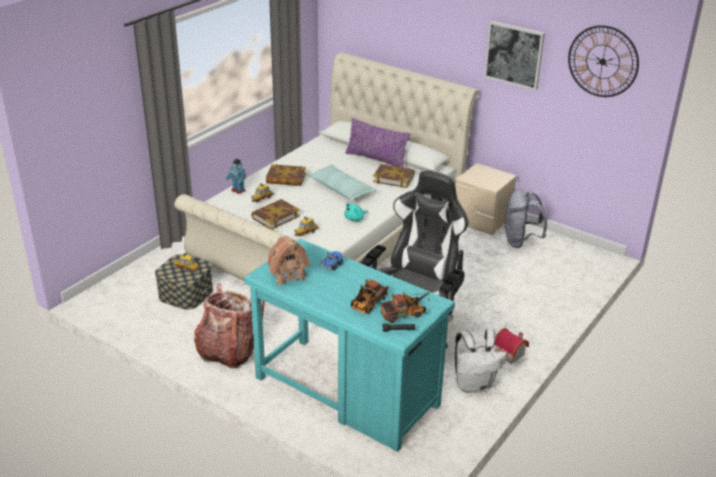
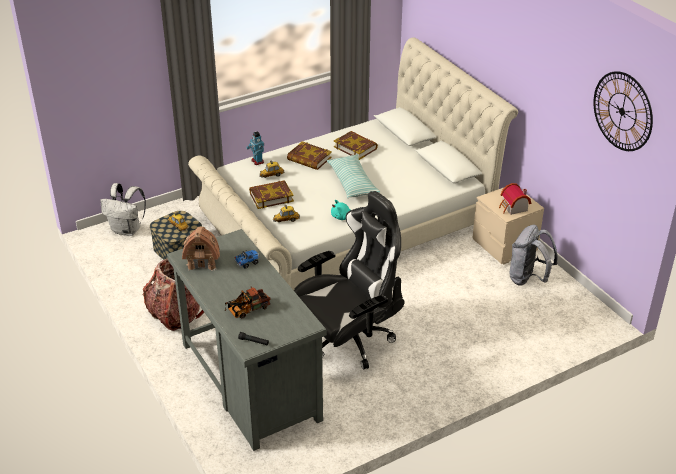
camera: 25 degrees right, 5 degrees up
(345, 392) = (249, 381): turquoise desk -> grey desk
(376, 160) = (411, 158): purple pillow -> none
(393, 178) = (411, 182): book -> book (355, 148)
(405, 314) = (272, 328): toy truck -> none
(474, 385) = (368, 412): white backpack -> white backpack (127, 230)
(508, 355) = (423, 393): toy house -> toy house (513, 208)
(514, 54) = (550, 81): picture -> none

